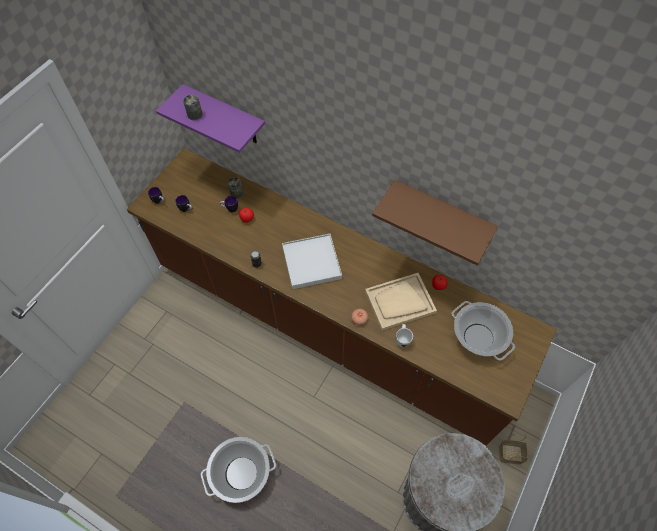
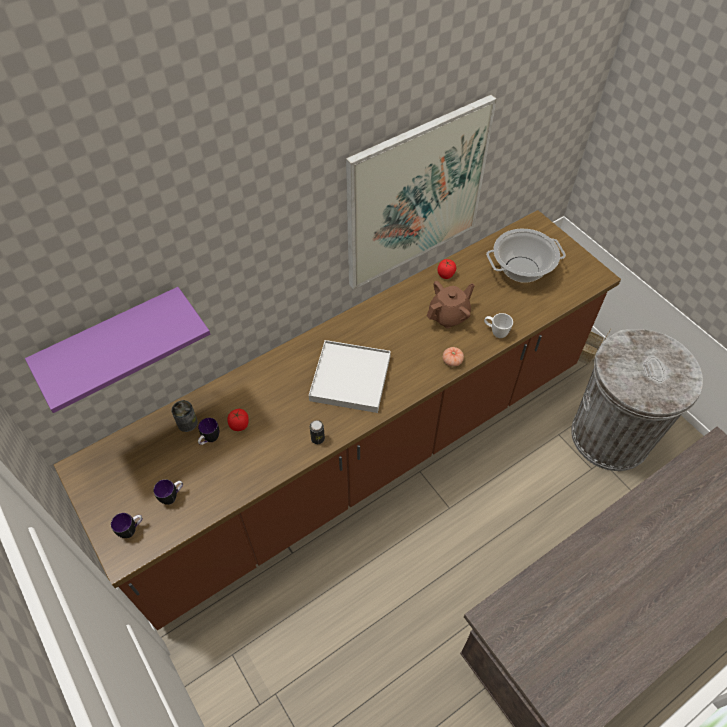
camera: 65 degrees left, 5 degrees down
(195, 114) = (102, 361): can -> none
(241, 474) = (587, 574): cooking pot -> none
(400, 302) = (449, 316): beige tray -> brown teapot
(441, 214) = (415, 195): brown shelf -> picture

